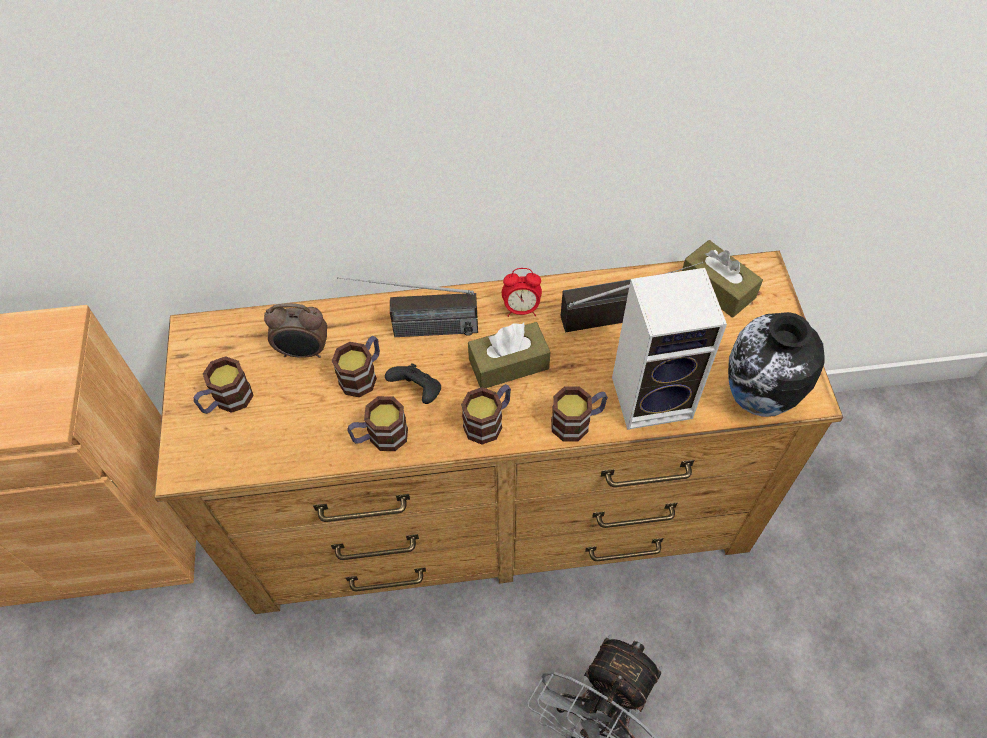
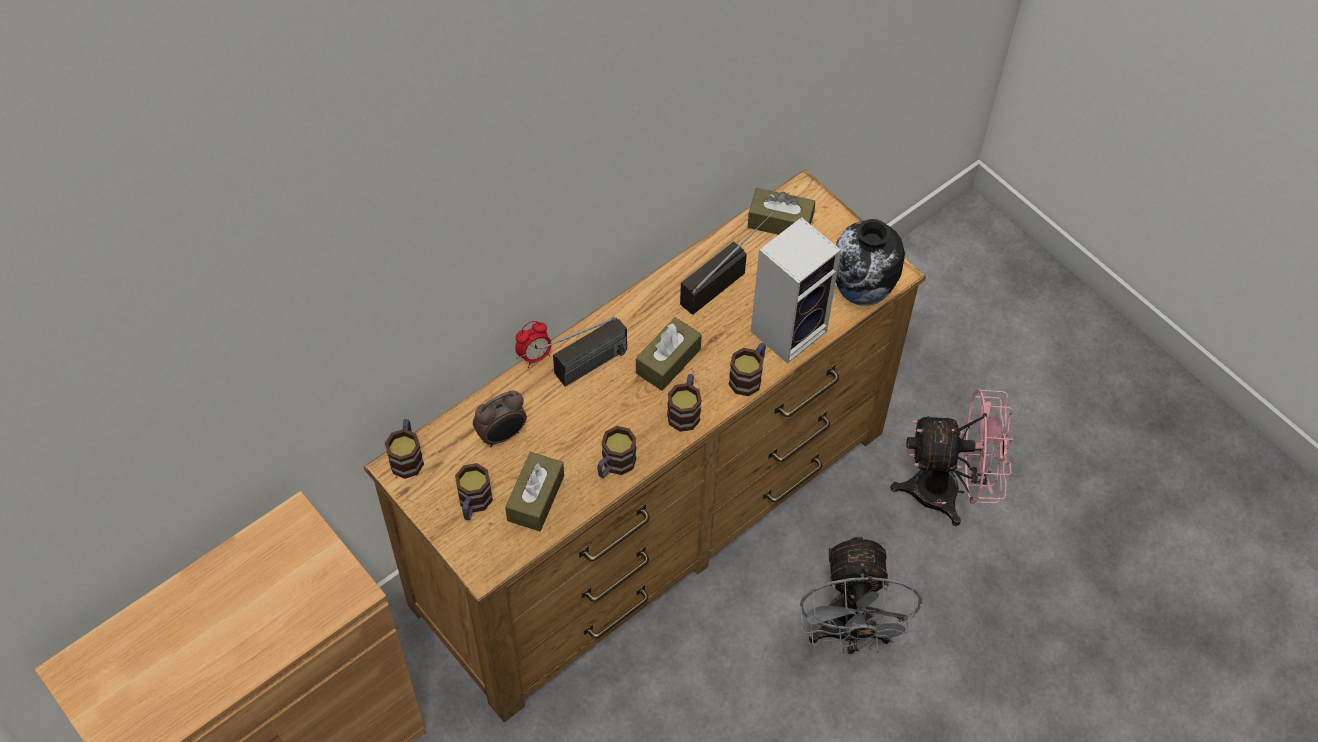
camera: 35 degrees left, 0 degrees up
(284, 427) = (535, 498): none -> brown tissue box
(363, 375) = (564, 427): mug -> mug (407, 456)
(417, 391) = (616, 417): black game controller -> none
(521, 309) = (646, 314): alarm clock -> alarm clock (535, 356)
(781, 644) = (948, 491): none -> pink fan

